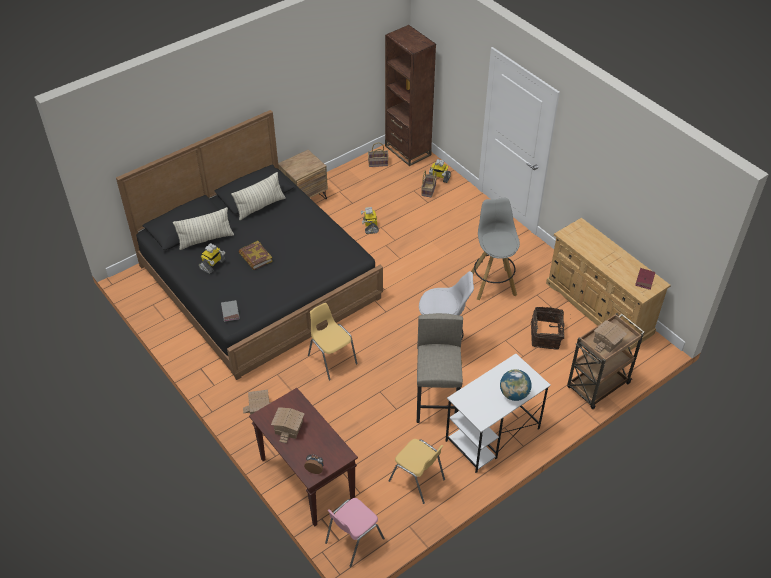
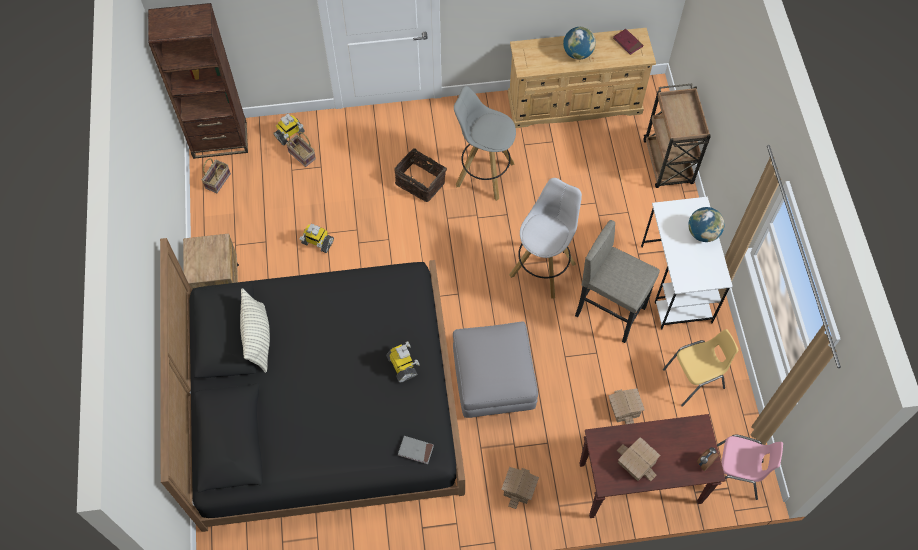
camera: 60 degrees left, 15 degrees up
(205, 239) = (274, 426): pillow -> none
(212, 265) = (324, 437): toy robot -> toy robot (402, 366)
(255, 257) = (344, 383): book -> none
(332, 359) = (493, 381): yellow chair -> grey ottoman
(353, 540) = (735, 474): pink chair -> pink chair turned 60 degrees counterclockwise
(546, 335) = (581, 167): basket -> basket (421, 182)
(606, 256) = (577, 53): none -> globe
(607, 341) = (683, 119): toy house -> toy house (623, 409)

